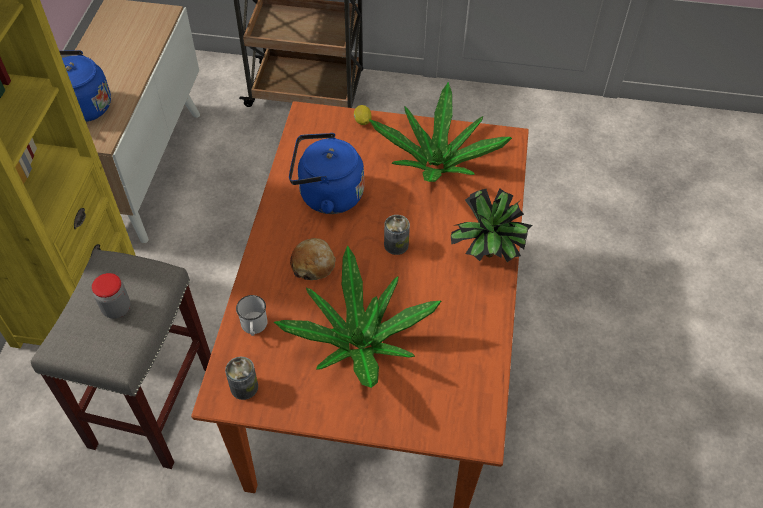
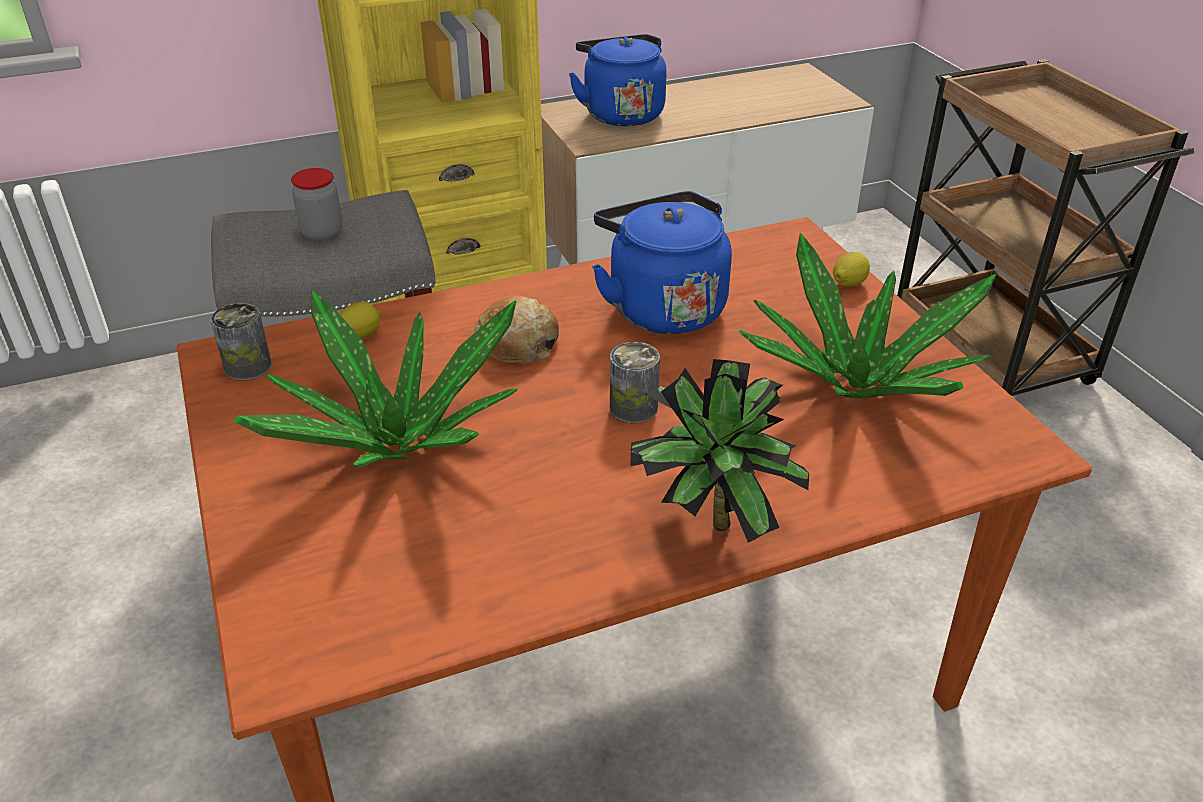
camera: 60 degrees right, 15 degrees down
(254, 327) = (360, 336): white mug -> lemon

